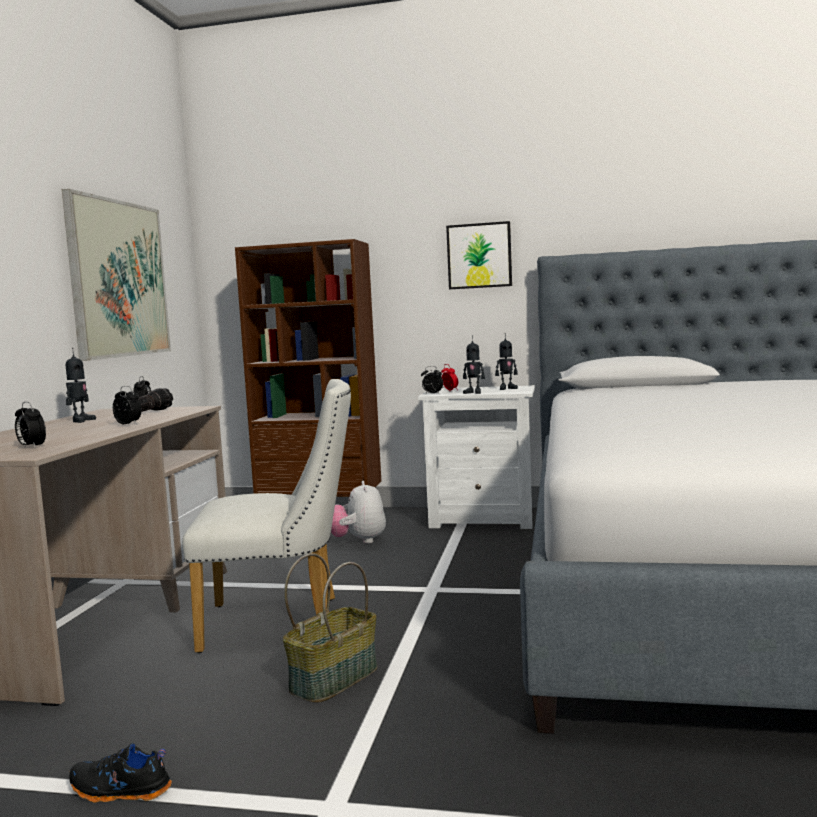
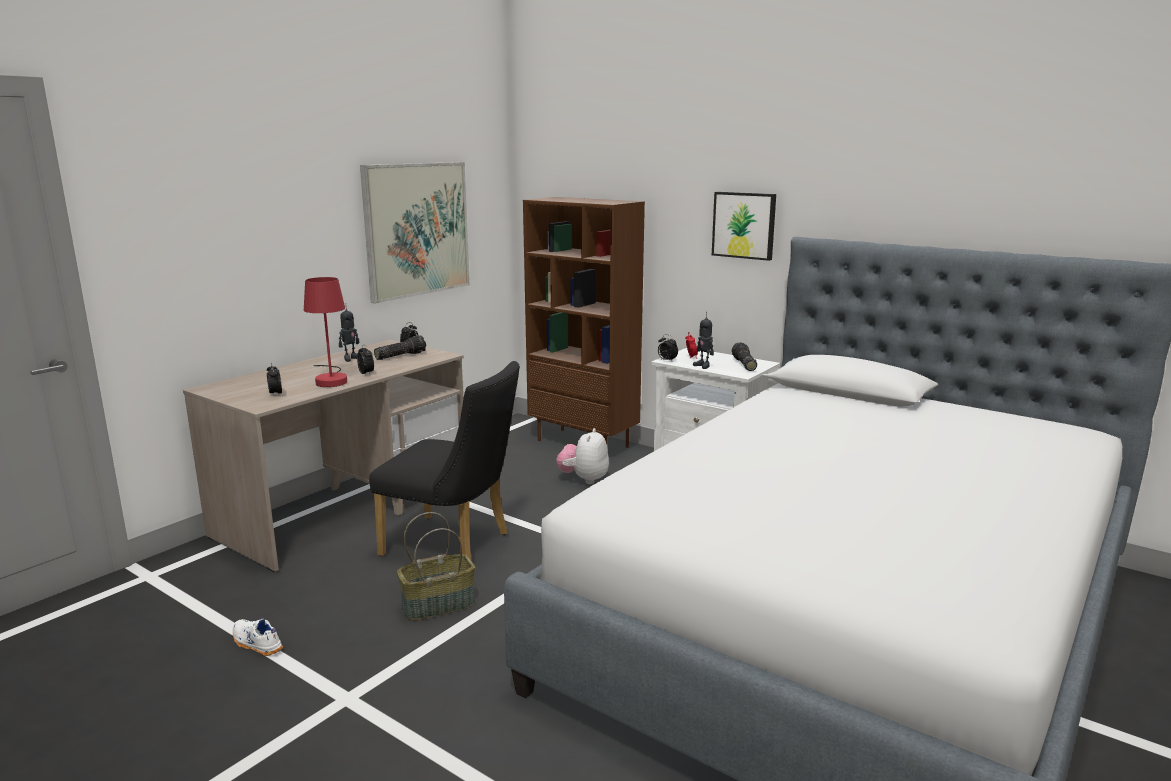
camera: 25 degrees right, 10 degrees up
(90, 432) = (331, 380): none -> red table lamp
(119, 791) = (256, 644): black shoe -> white shoe
(283, 622) = (454, 545): white chair -> black chair
(507, 388) = (743, 364): toy robot -> flashlight

